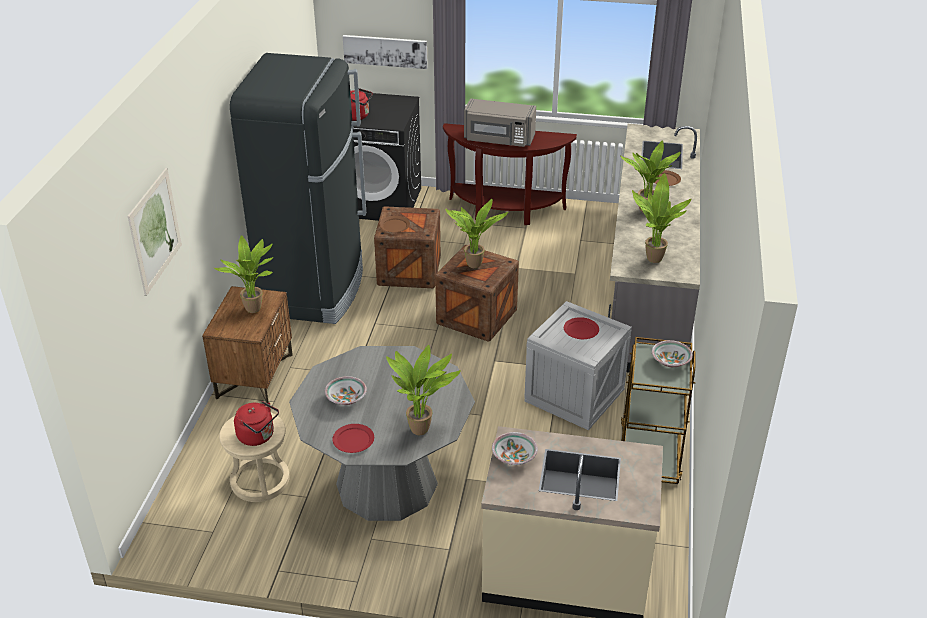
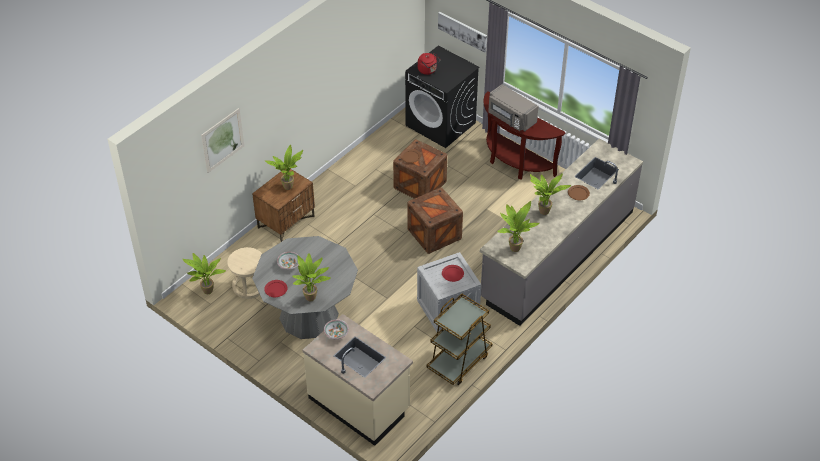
camera: 30 degrees right, 10 degrees up
(258, 436) = (246, 264): red kettle -> none
(314, 289) = (356, 176): black fridge -> none
(474, 266) = (433, 205): potted plant -> potted plant (207, 292)
(671, 361) = (469, 316): bowl -> none

